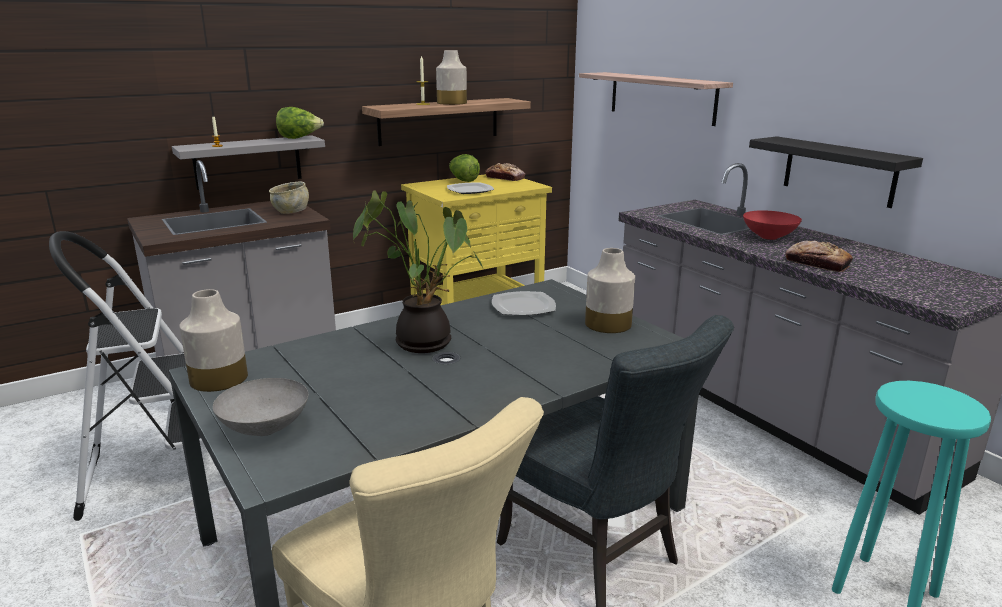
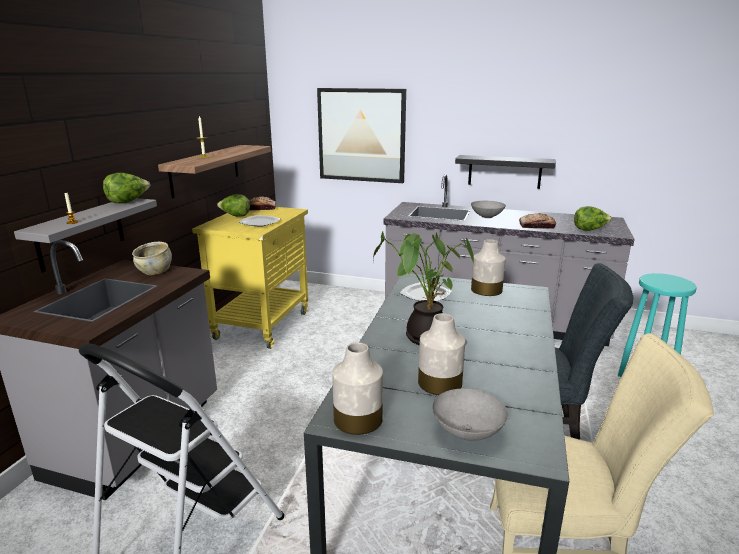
camera: 40 degrees left, 0 degrees up
(452, 103) = (222, 153): beige vase -> beige vase (440, 382)
(661, 97) = (361, 135): shelf -> picture
(769, 237) = (486, 216): red bowl -> grey bowl
(902, 287) = (589, 230): none -> lettuce

